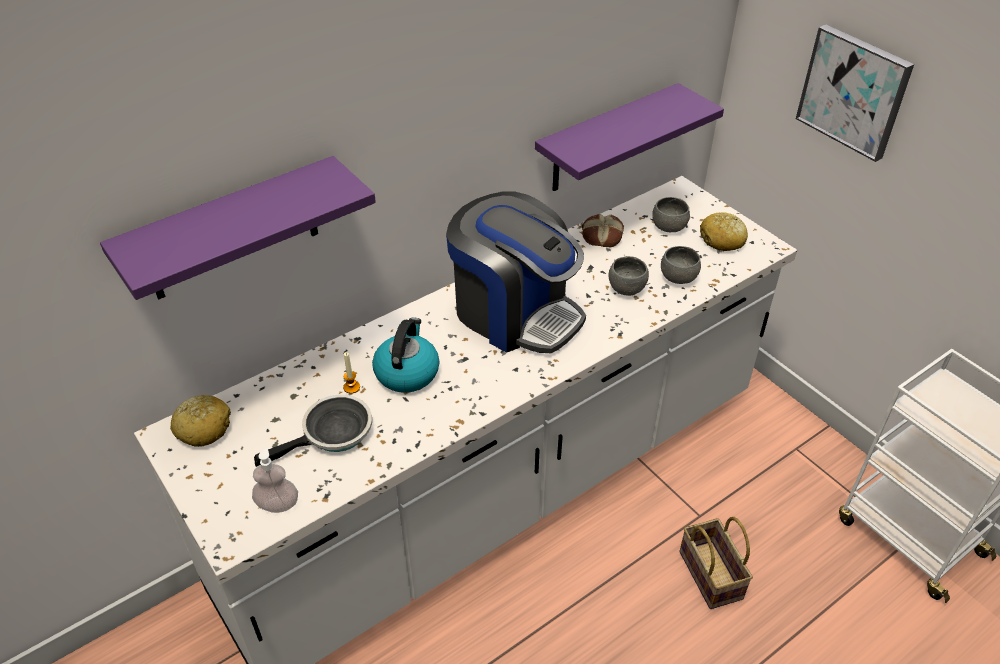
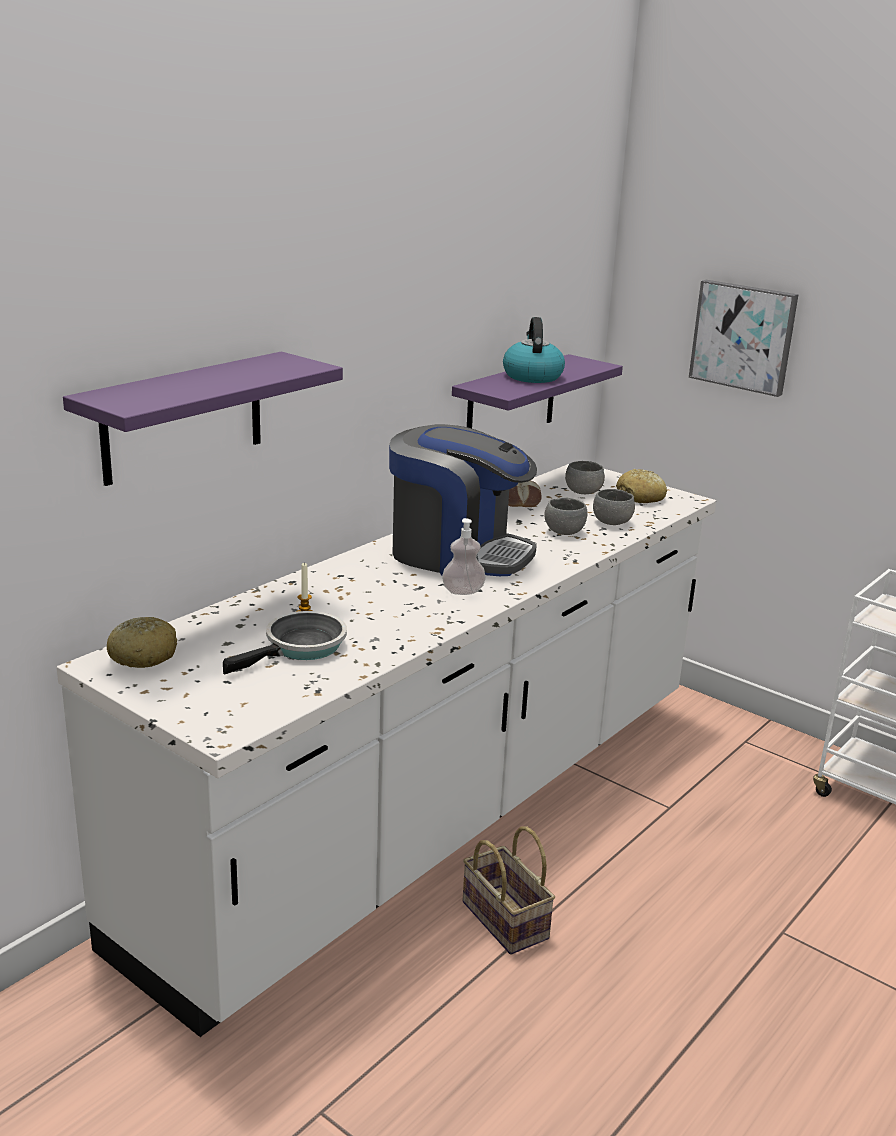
camera: 15 degrees left, 20 degrees down
(278, 504) = (264, 702): soap dispenser -> soap dispenser (463, 591)
(407, 372) = (361, 600): kettle -> kettle (532, 376)
(708, 574) = (700, 855): basket -> basket (502, 919)

